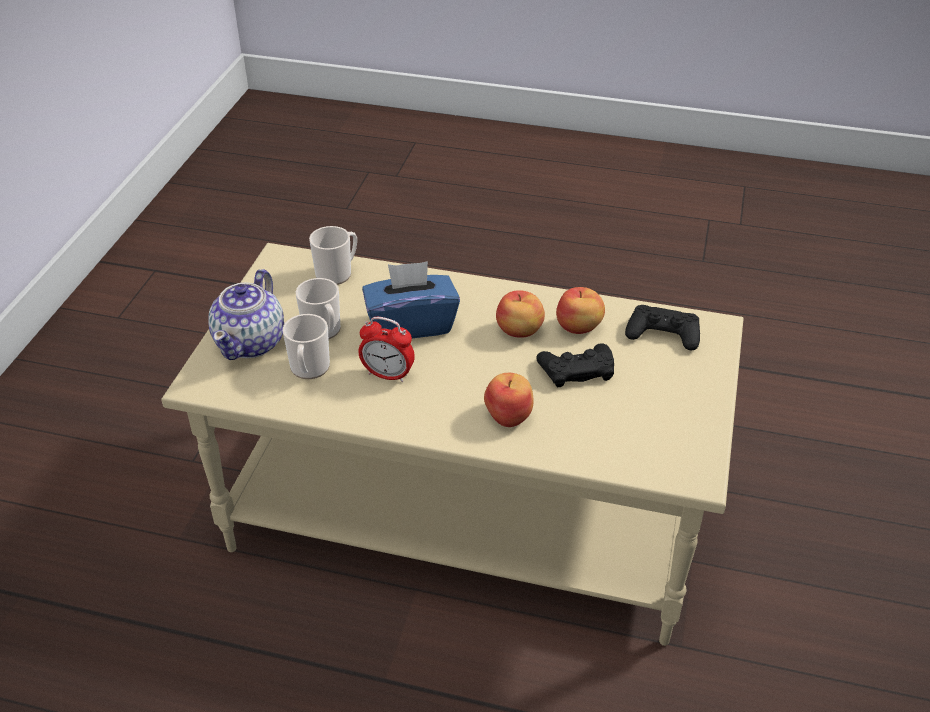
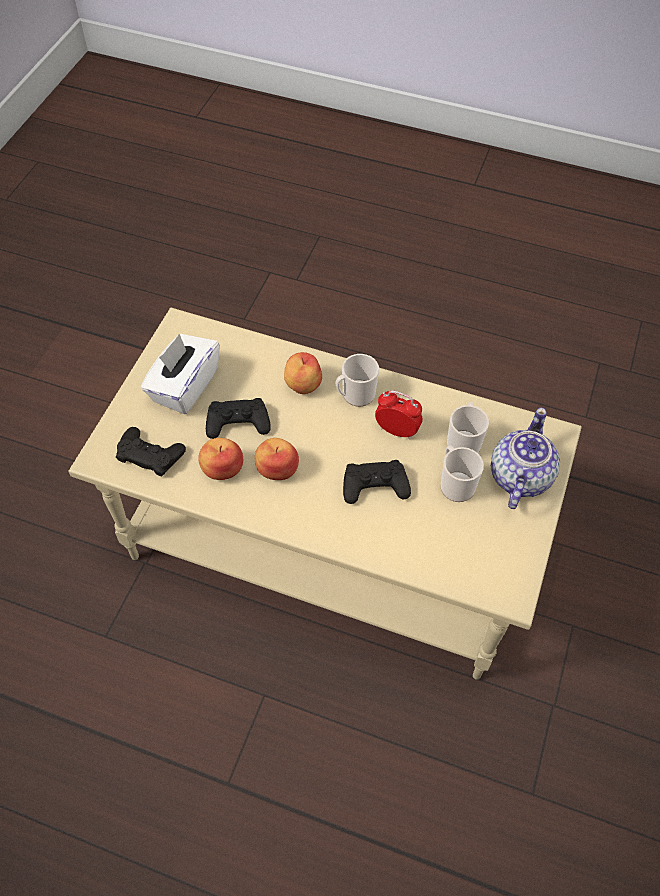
camera: 175 degrees left, 15 degrees up
(337, 273) = (448, 563): mug -> mug (355, 395)
(411, 324) = (375, 485): blue tissue box -> black game controller
(656, 401) = (184, 387): none -> white tissue box

